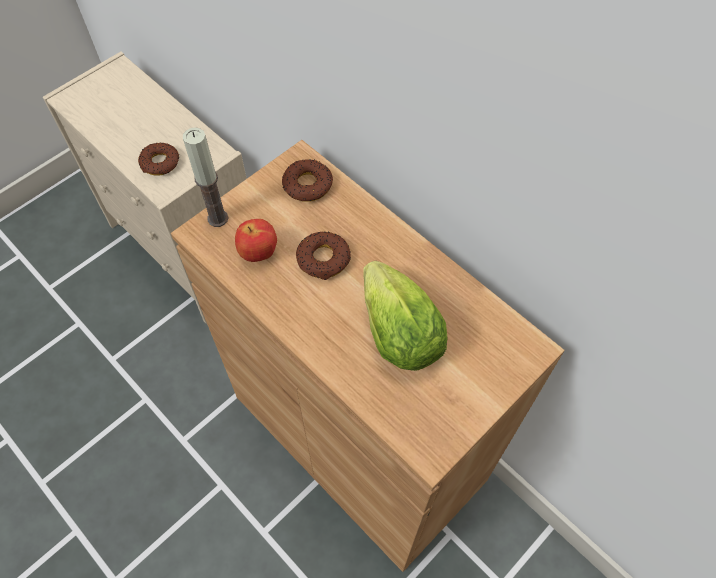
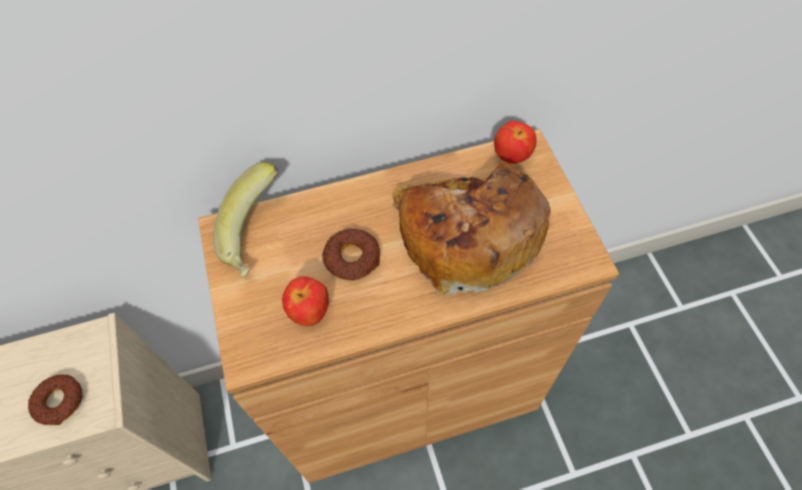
camera: 60 degrees left, 0 degrees up
(217, 218) = (241, 334): candle -> none
(307, 185) = (257, 235): donut -> banana
(399, 335) = (467, 233): lettuce -> bread
(511, 338) = (512, 156): none -> apple

